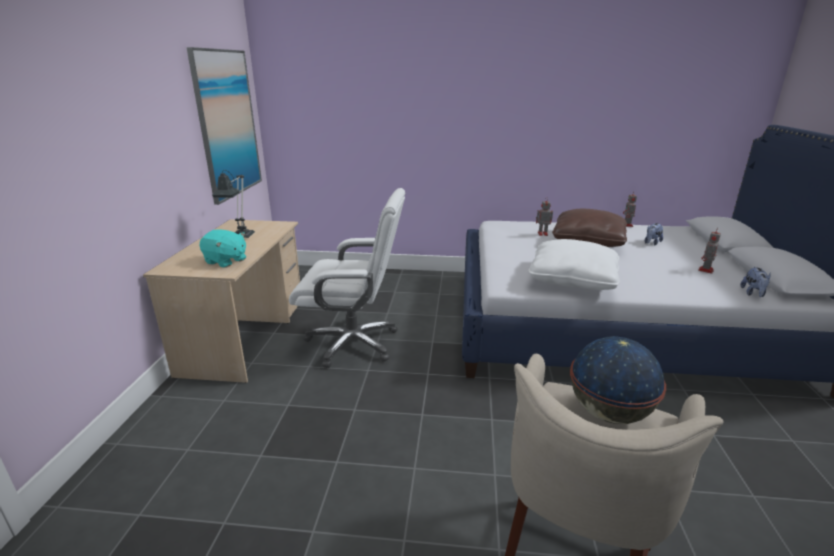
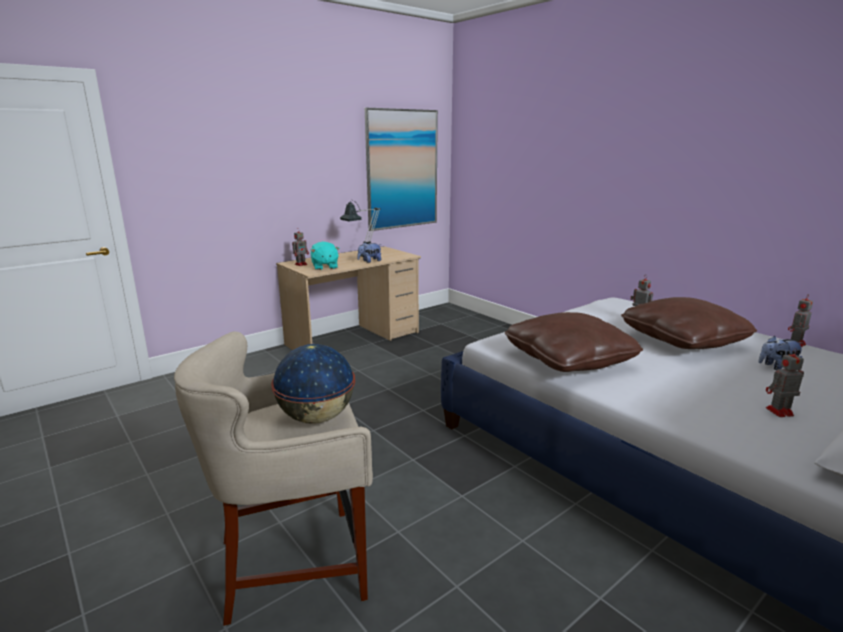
camera: 45 degrees right, 5 degrees down
(187, 266) = (301, 264): none -> toy robot
(354, 343) = (409, 369): white office chair -> none
(572, 279) = (568, 360): white pillow -> brown pillow
(753, 293) = (782, 453): plush toy -> plush toy (370, 261)

